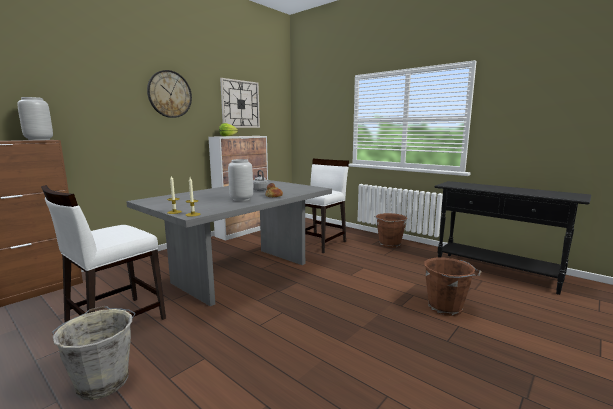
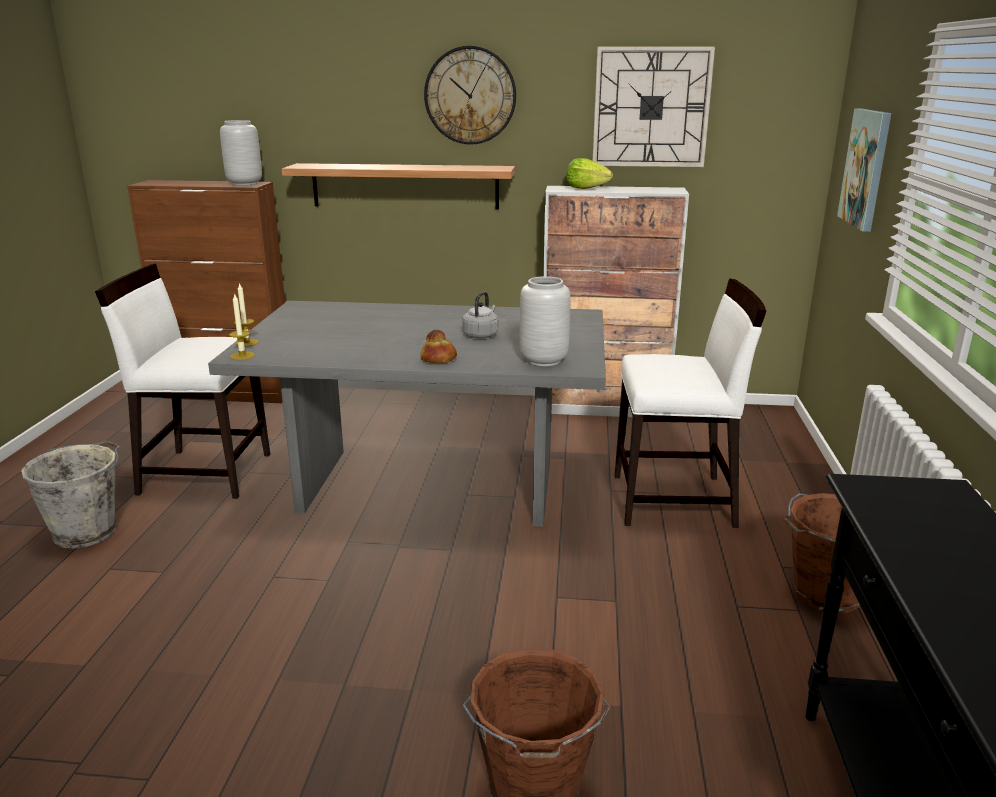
camera: 55 degrees right, 10 degrees up
(139, 139) = (405, 186): none -> shelf
(241, 199) = (383, 347): grey vase -> grey vase (543, 360)
(321, 122) = (866, 168): none -> picture

